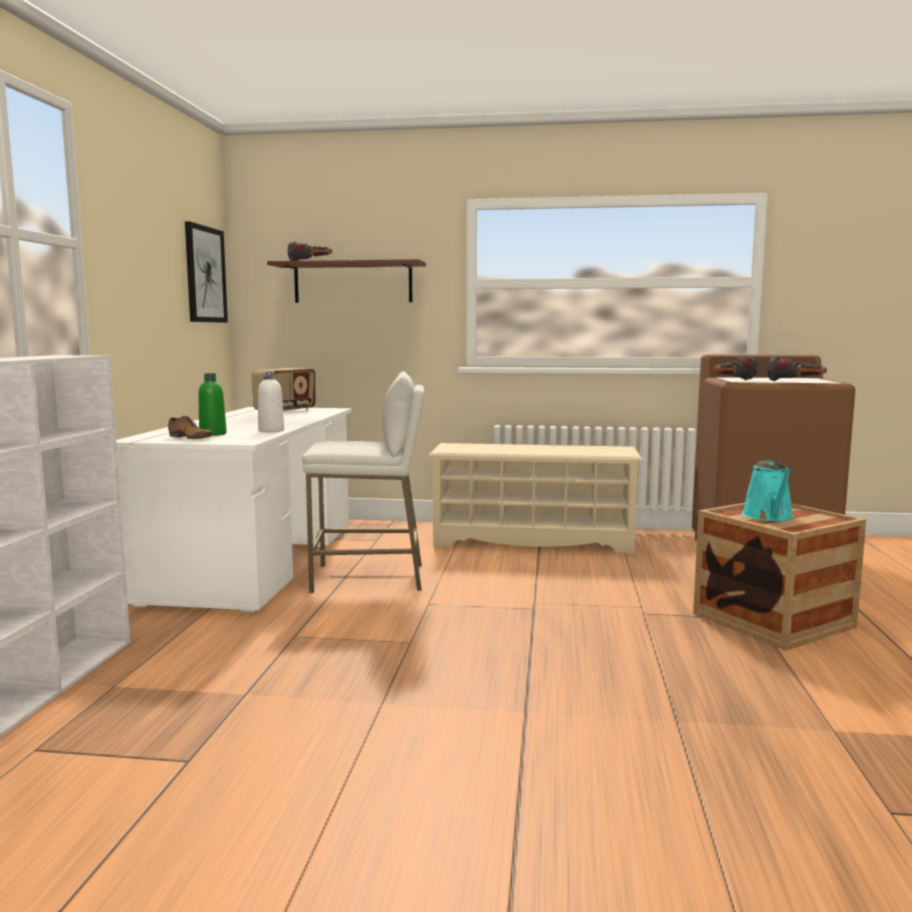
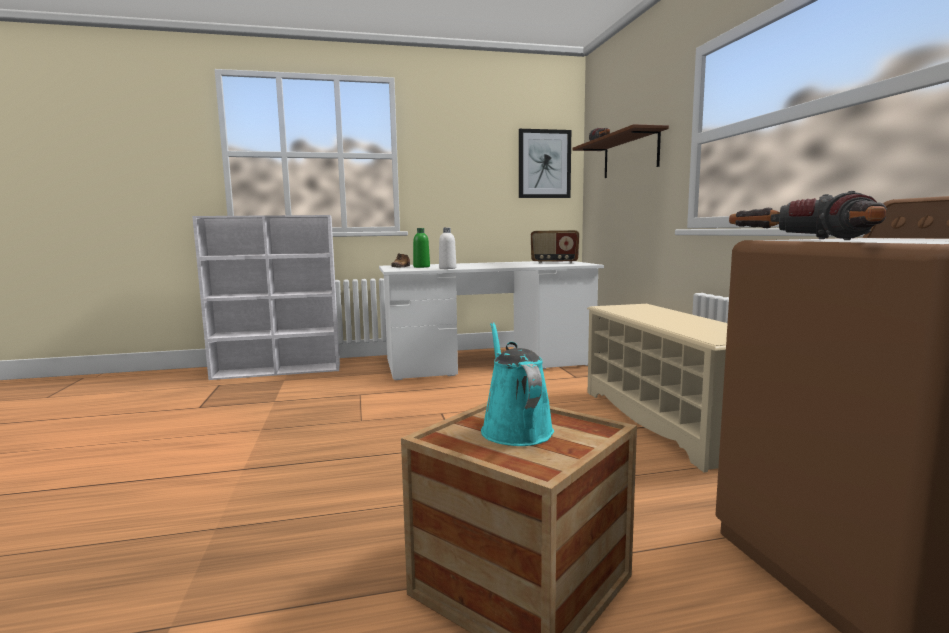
camera: 70 degrees right, 0 degrees up
(369, 578) = (483, 390): white stool -> none
(769, 517) = (514, 429): turquoise watering can -> turquoise watering can turned 90 degrees clockwise

